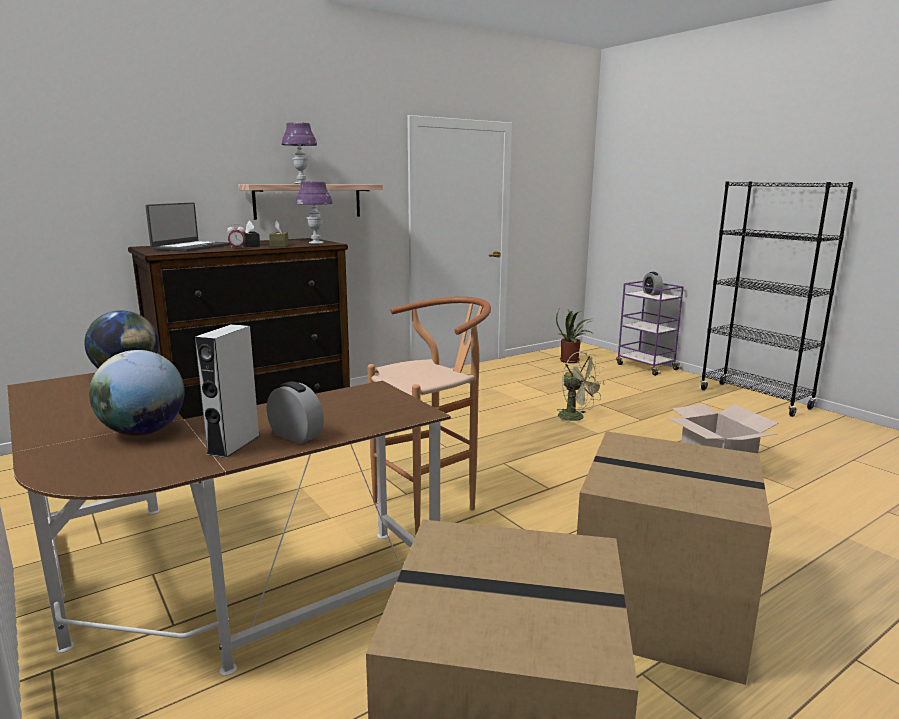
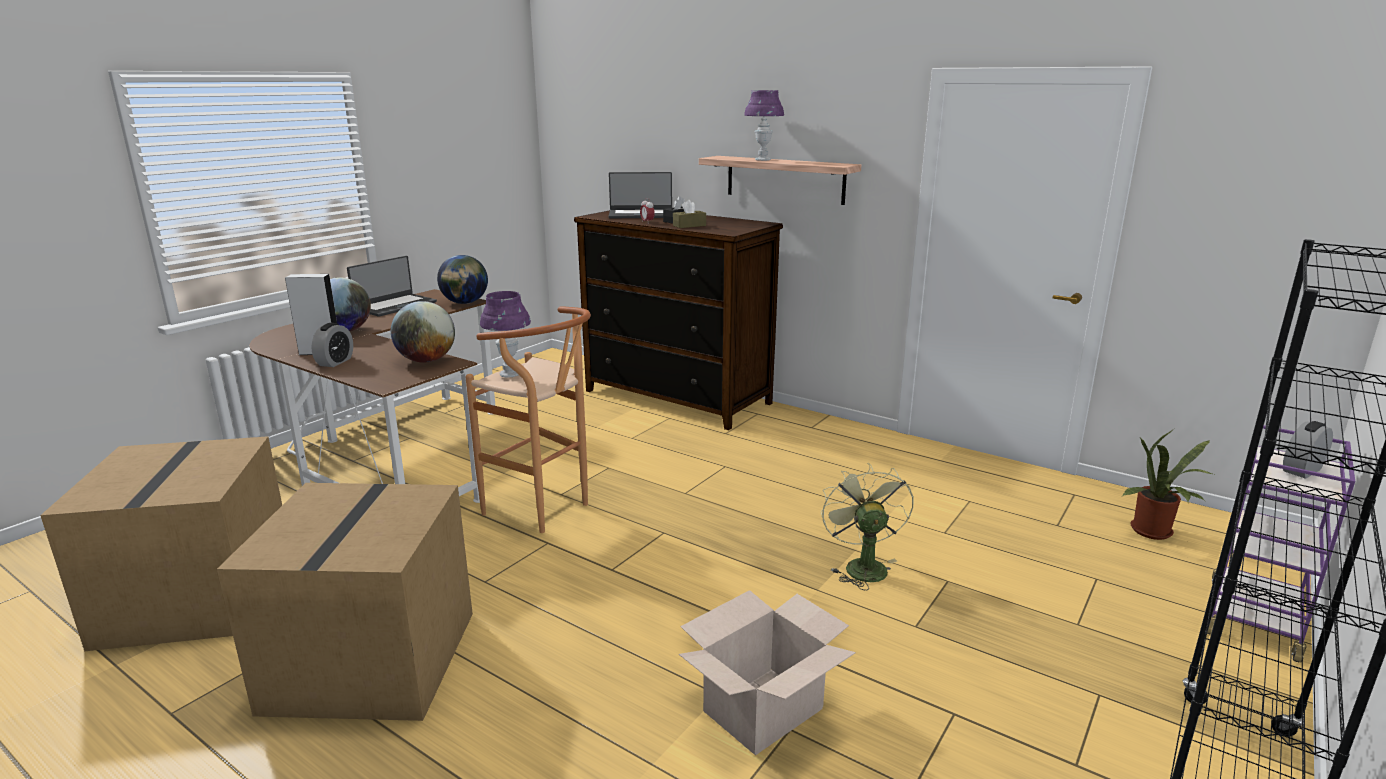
camera: 70 degrees right, 5 degrees up
(56, 405) = (395, 305): none -> laptop
(316, 243) = (724, 230): purple table lamp -> purple table lamp (509, 374)
(350, 396) = (426, 360): none -> globe
(576, 418) = (861, 566): green fan -> green fan turned 150 degrees clockwise

